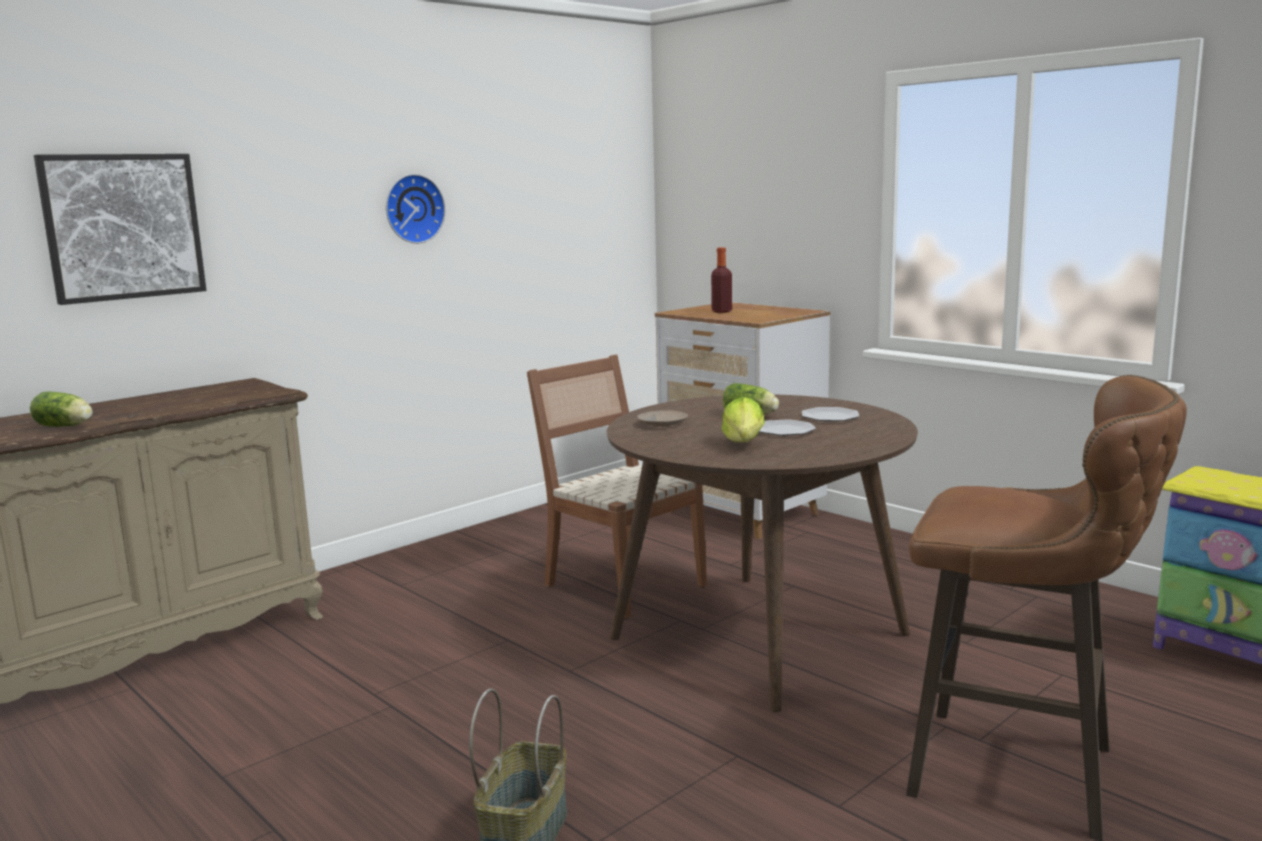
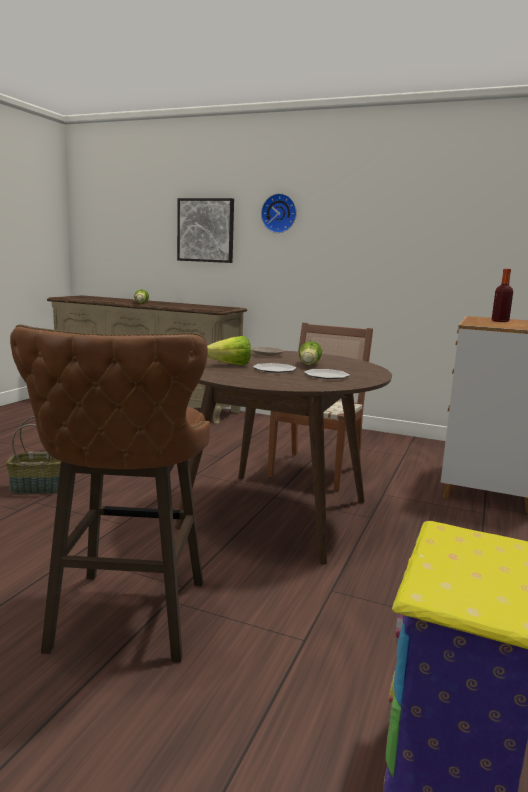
camera: 65 degrees right, 0 degrees up
(413, 209) = (347, 231): wall clock -> wall clock (279, 213)

